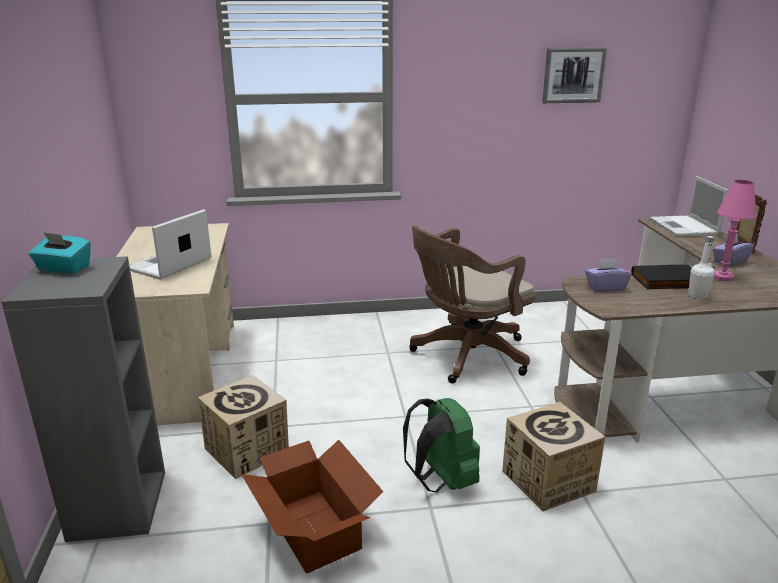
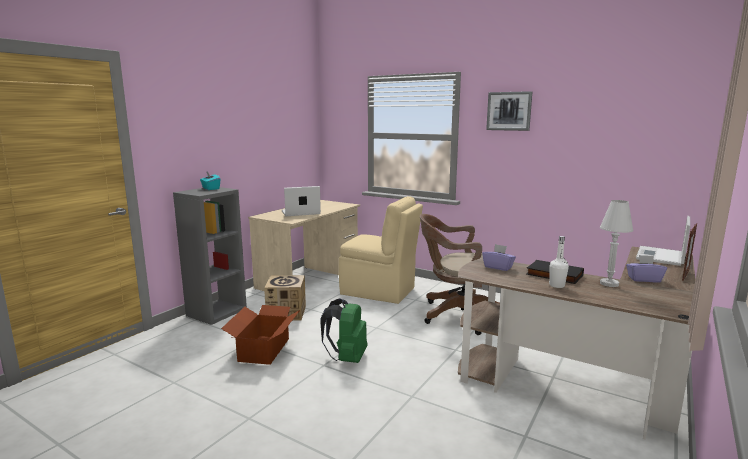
camera: 40 degrees right, 10 degrees down
(325, 357) = (379, 291): none -> beige chair
(548, 481) = (402, 383): cardboard box -> none
(573, 75) = (590, 128): picture -> picture (509, 111)
(722, 277) = (609, 284): pink table lamp -> white table lamp

